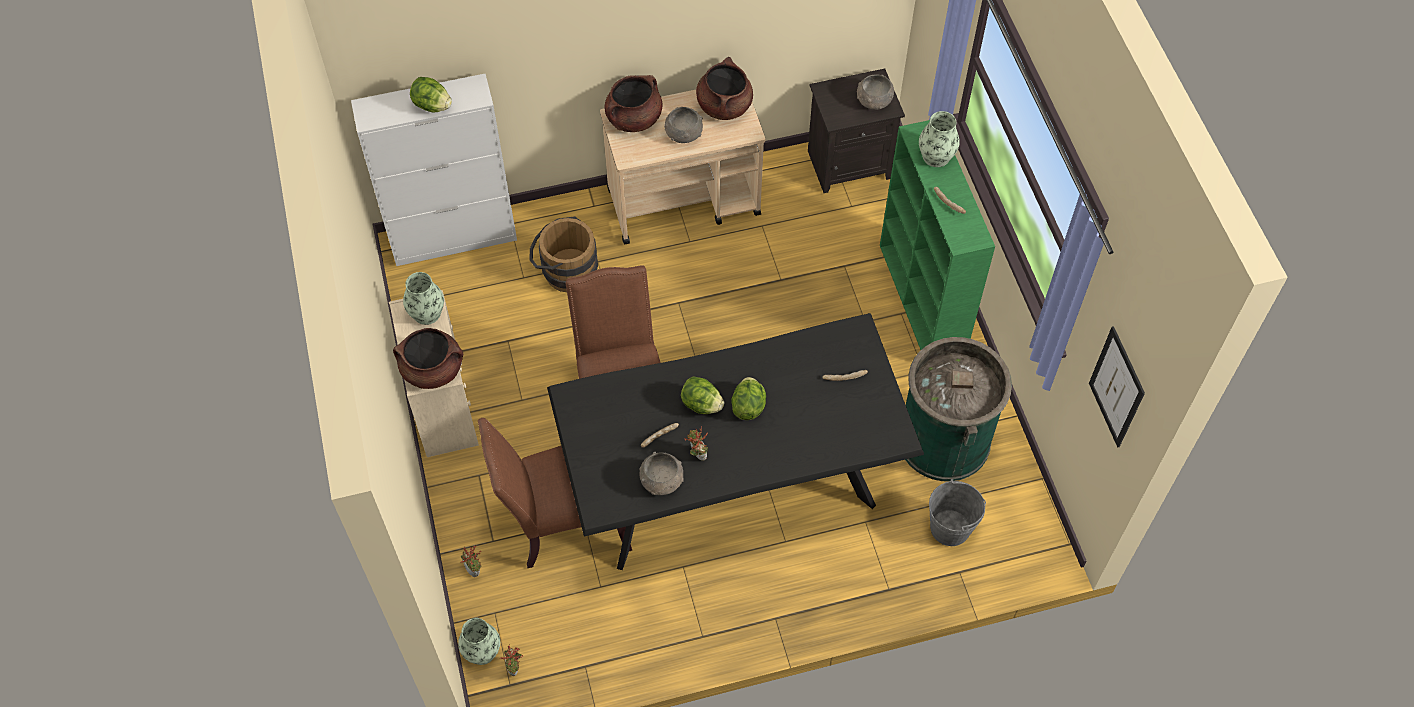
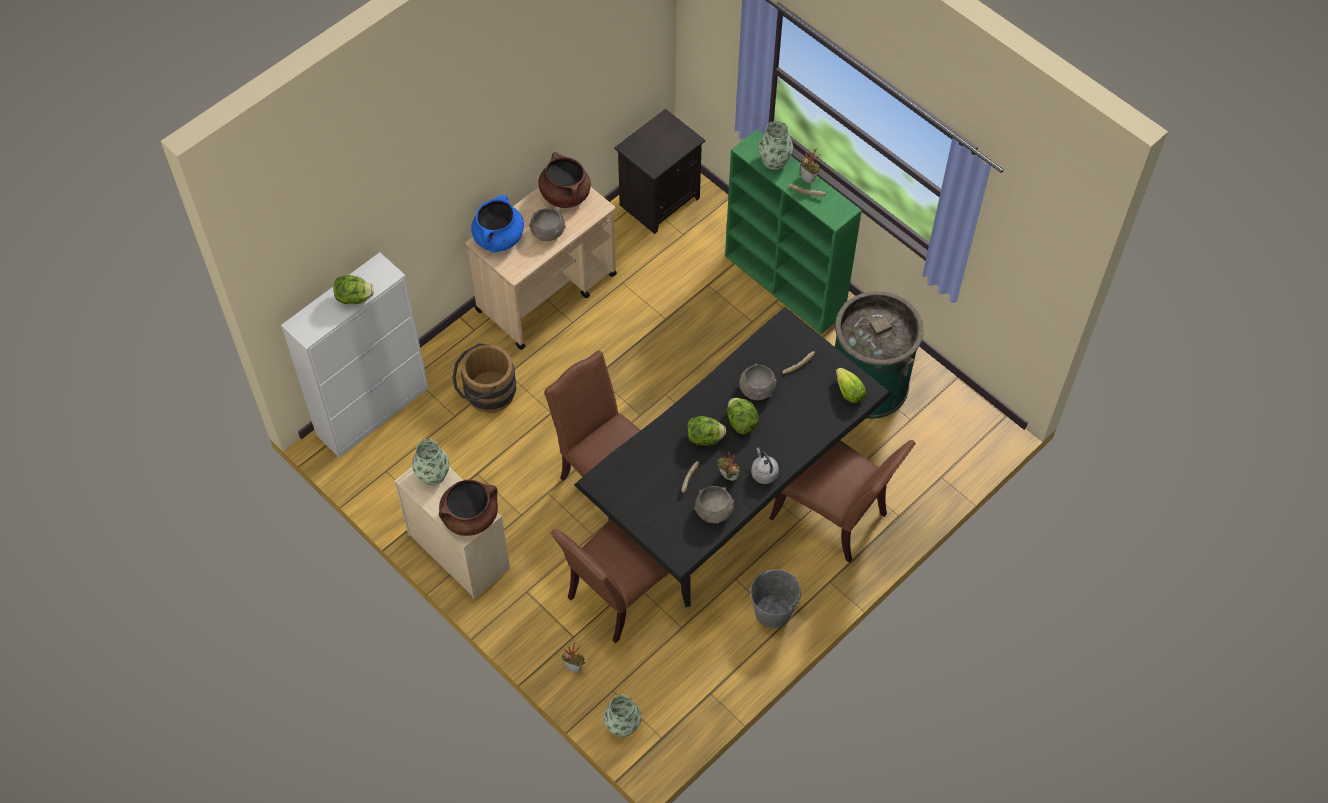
camera: 30 degrees left, 0 degrees up
(515, 669) = (657, 724): potted plant -> potted plant (809, 179)
(634, 119) = (499, 238): brown cooking pot -> blue cooking pot
(737, 468) = (763, 473): none -> grey kettle
(822, 555) = (834, 516): none -> brown chair
(873, 101) = (674, 139): grey bowl -> grey bowl (756, 390)
(878, 430) = (849, 392): none -> lettuce
(950, 528) = (914, 448): grey bucket -> grey bucket (773, 611)
(1116, 387) = (1026, 272): picture -> none

